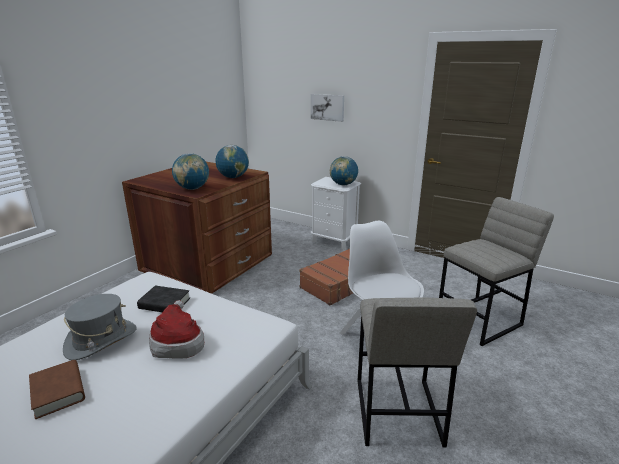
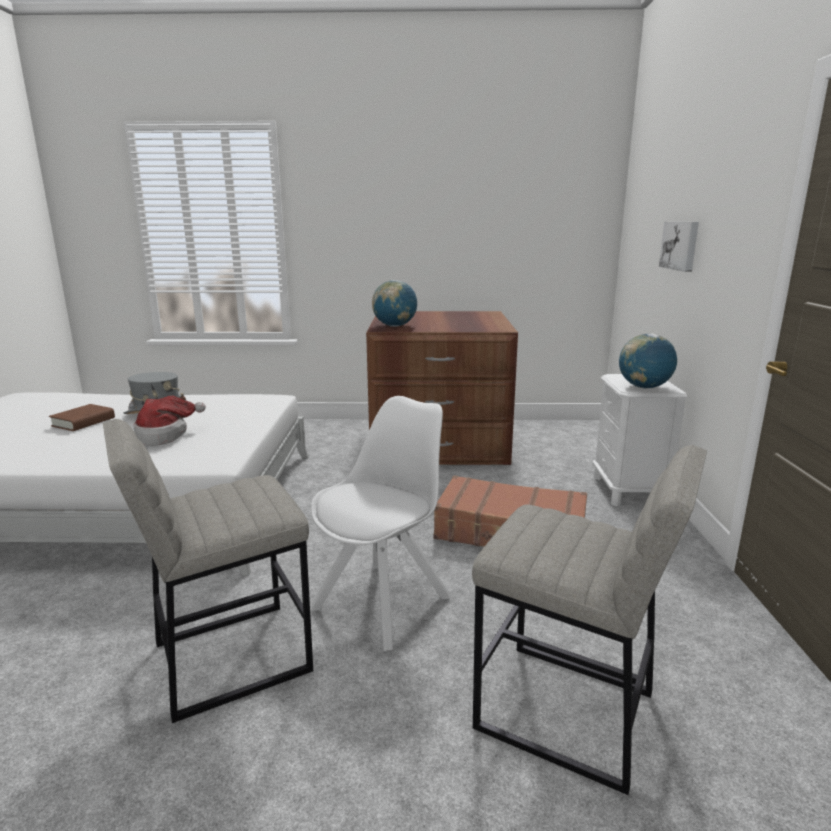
camera: 60 degrees right, 5 degrees down
(164, 303) = (232, 415): black book -> none
(233, 177) = (462, 328): globe -> none

